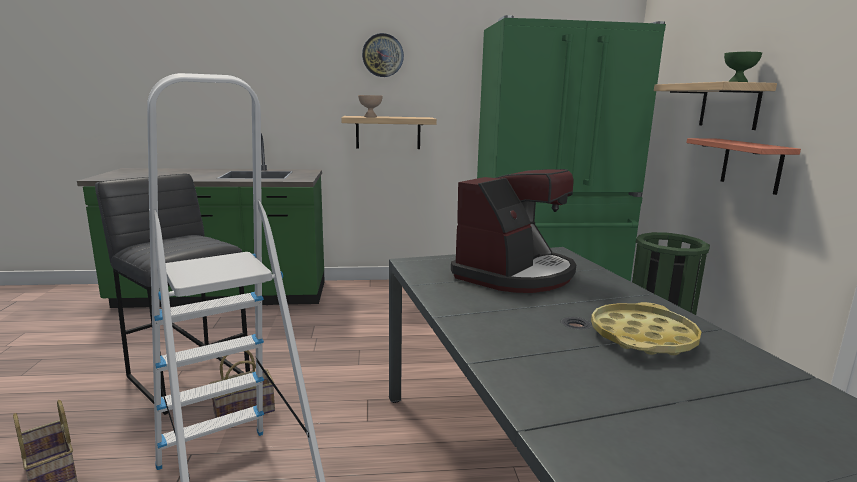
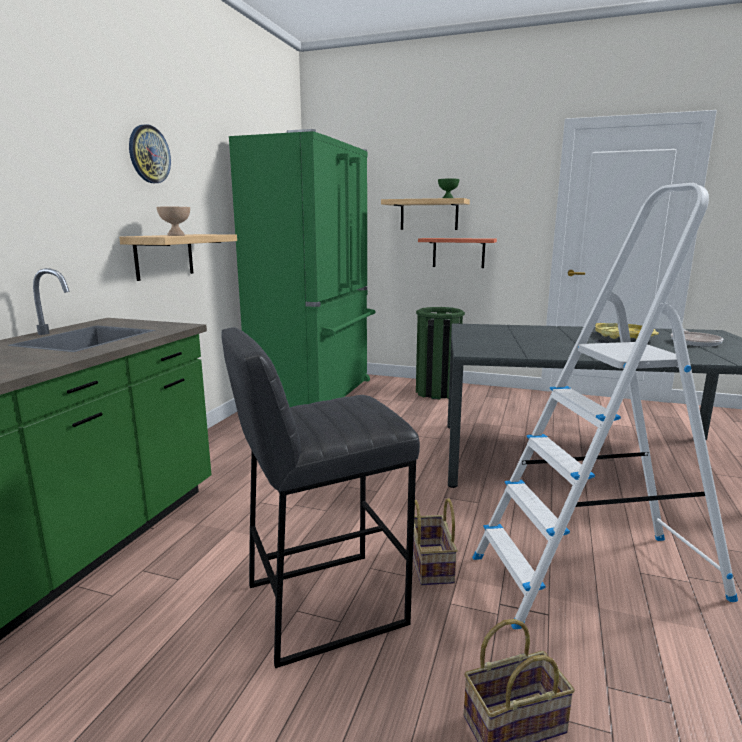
camera: 65 degrees left, 0 degrees up
(515, 274) = (512, 338): coffee machine -> none
(699, 402) = (694, 342): none -> frying pan

